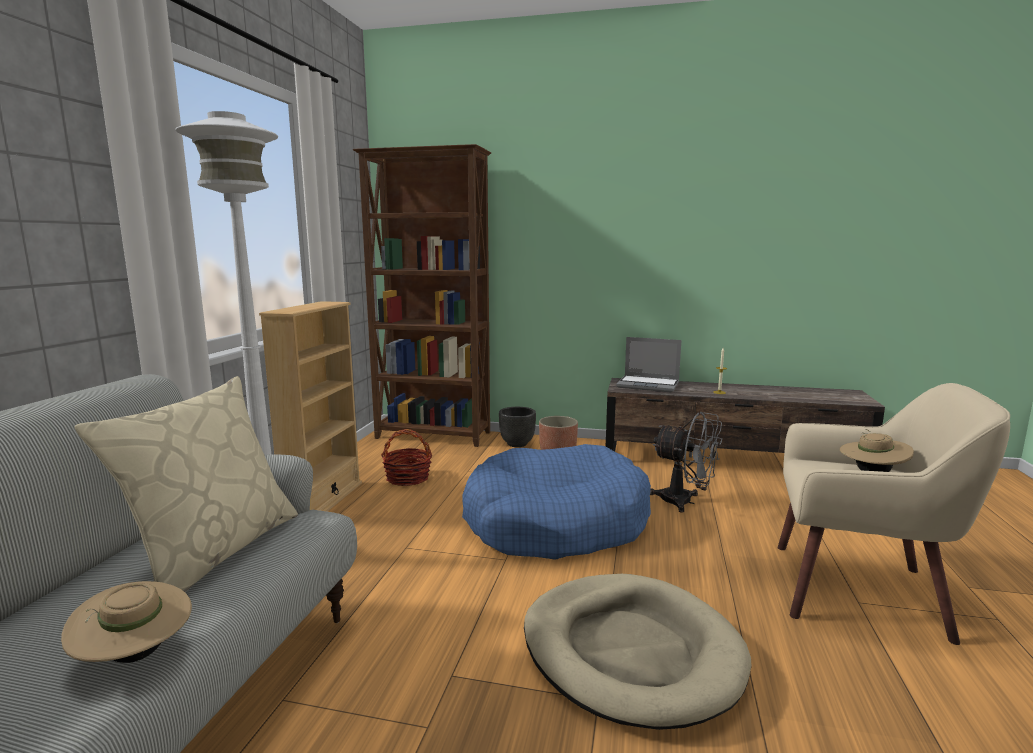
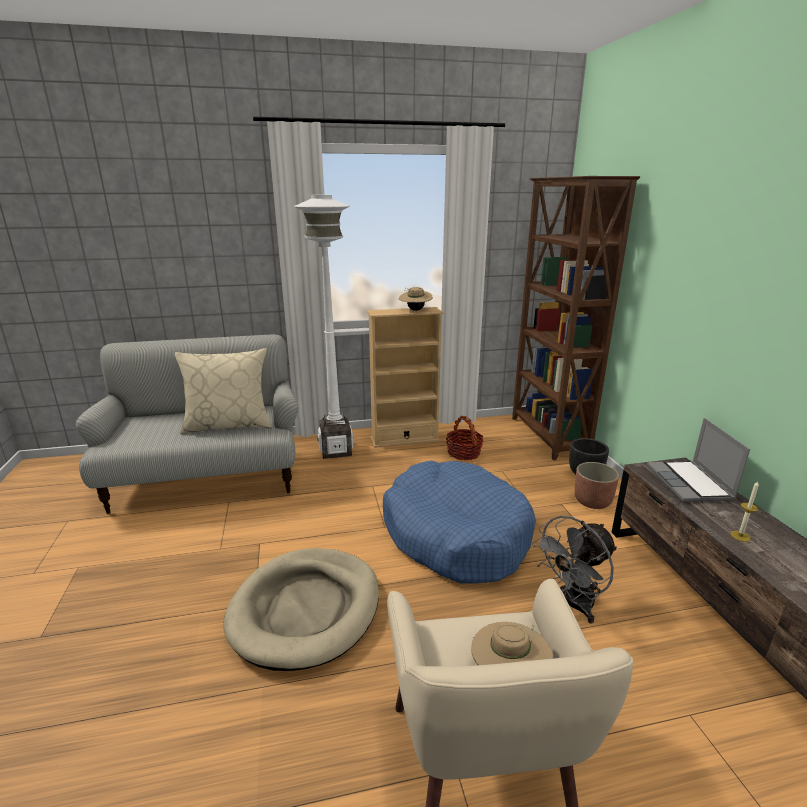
camera: 65 degrees right, 10 degrees up
(135, 656) = (152, 442): beige hat -> beige hat (415, 310)
(684, 502) = (571, 604): grey fan -> grey fan turned 45 degrees clockwise

